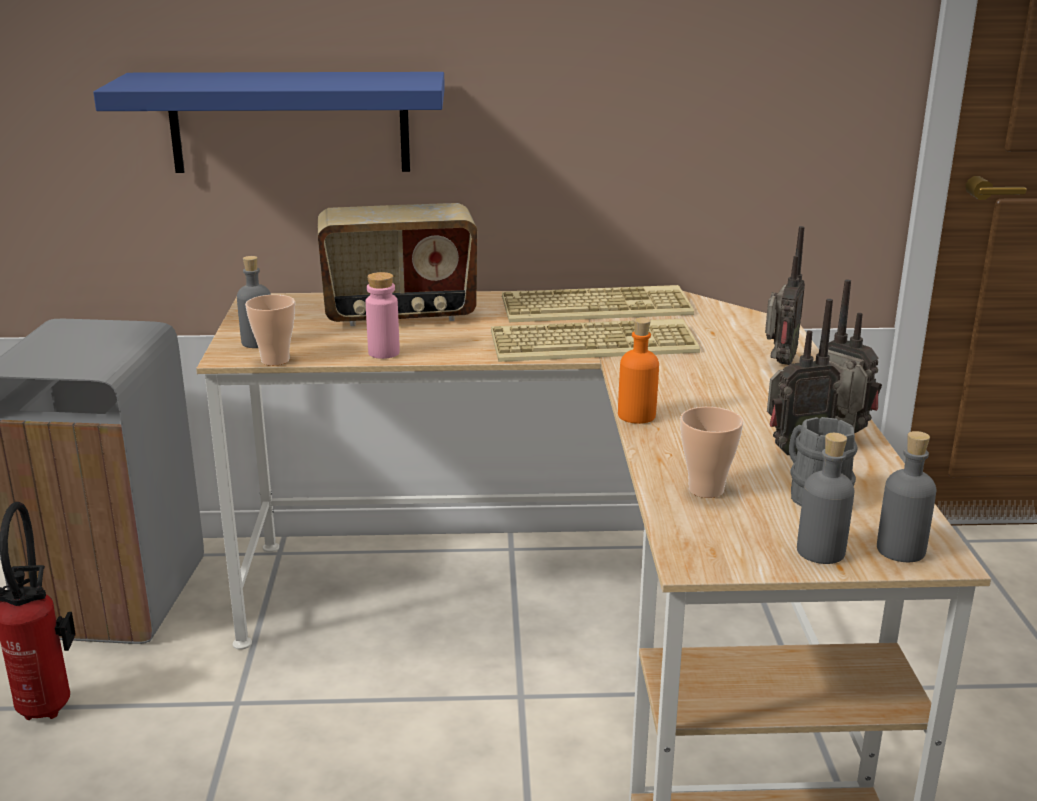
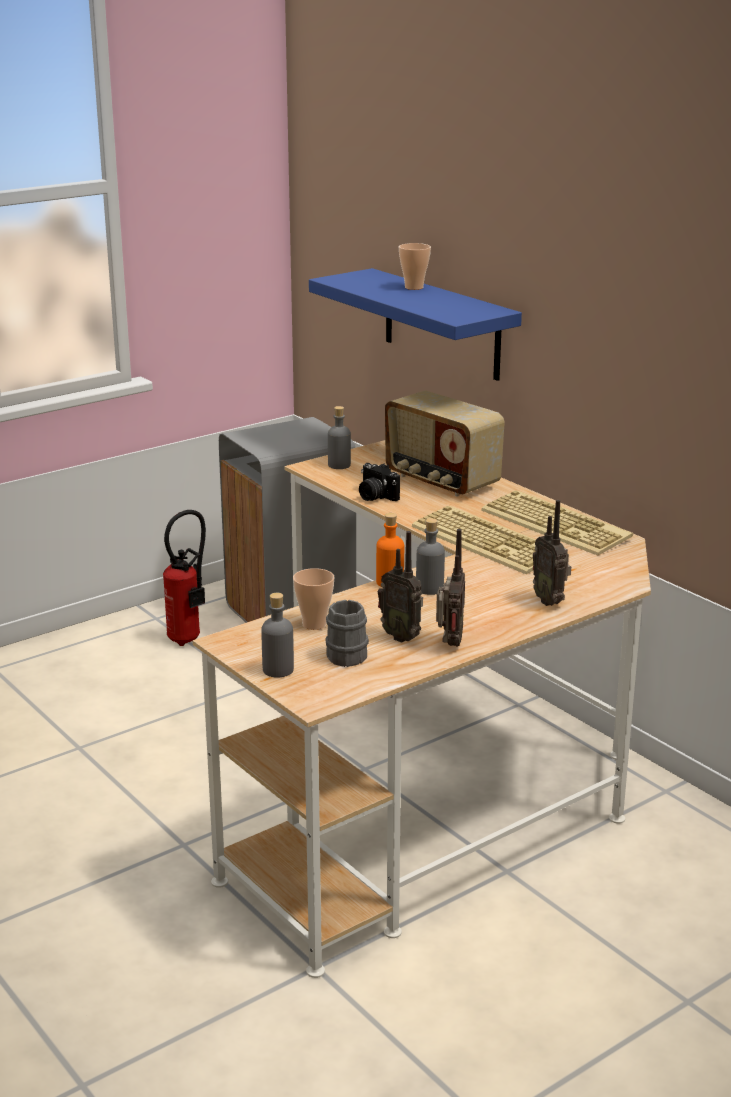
camera: 55 degrees right, 0 degrees up
(275, 360) = (321, 477): cup -> cup (414, 287)
(384, 353) = (375, 496): pink bottle -> camera
(778, 362) = (550, 601): radio -> radio turned 75 degrees clockwise
(900, 550) = (308, 691): grey bottle -> grey bottle (429, 589)

